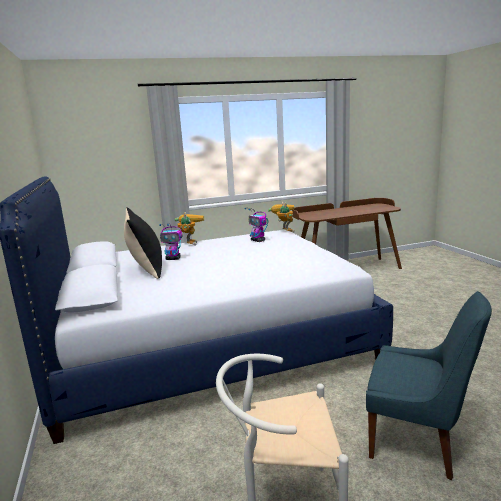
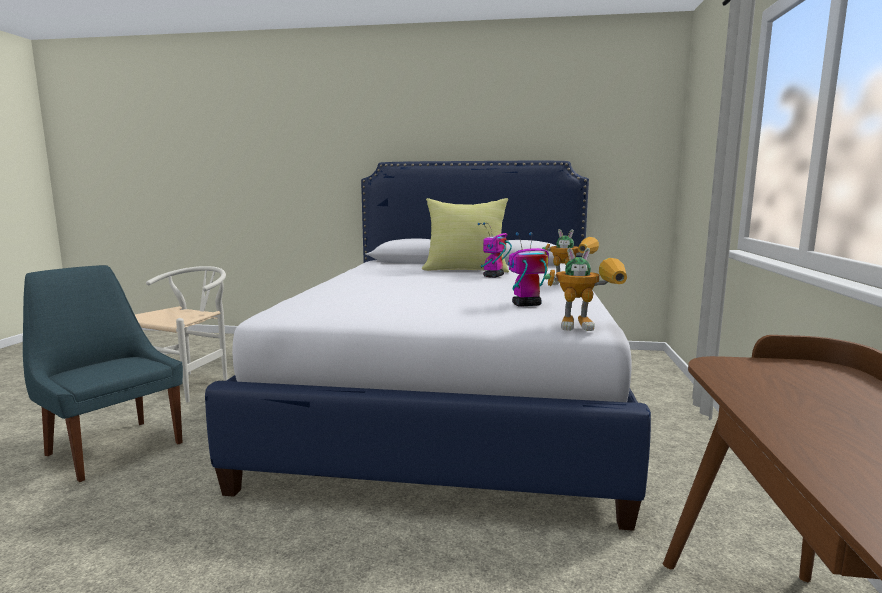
camera: 115 degrees right, 5 degrees down
(146, 269) = (466, 270): black pillow -> yellow pillow
(418, 441) = (112, 448): blue chair -> blue chair turned 75 degrees clockwise

